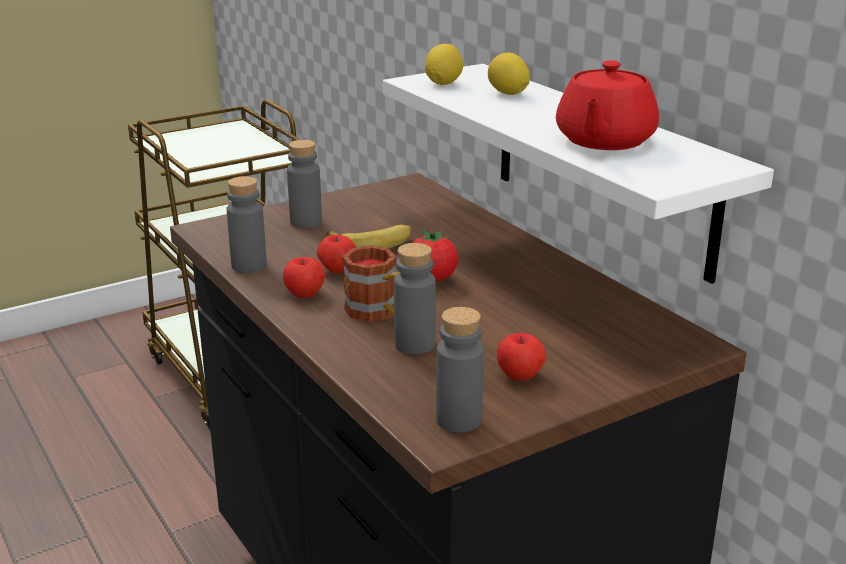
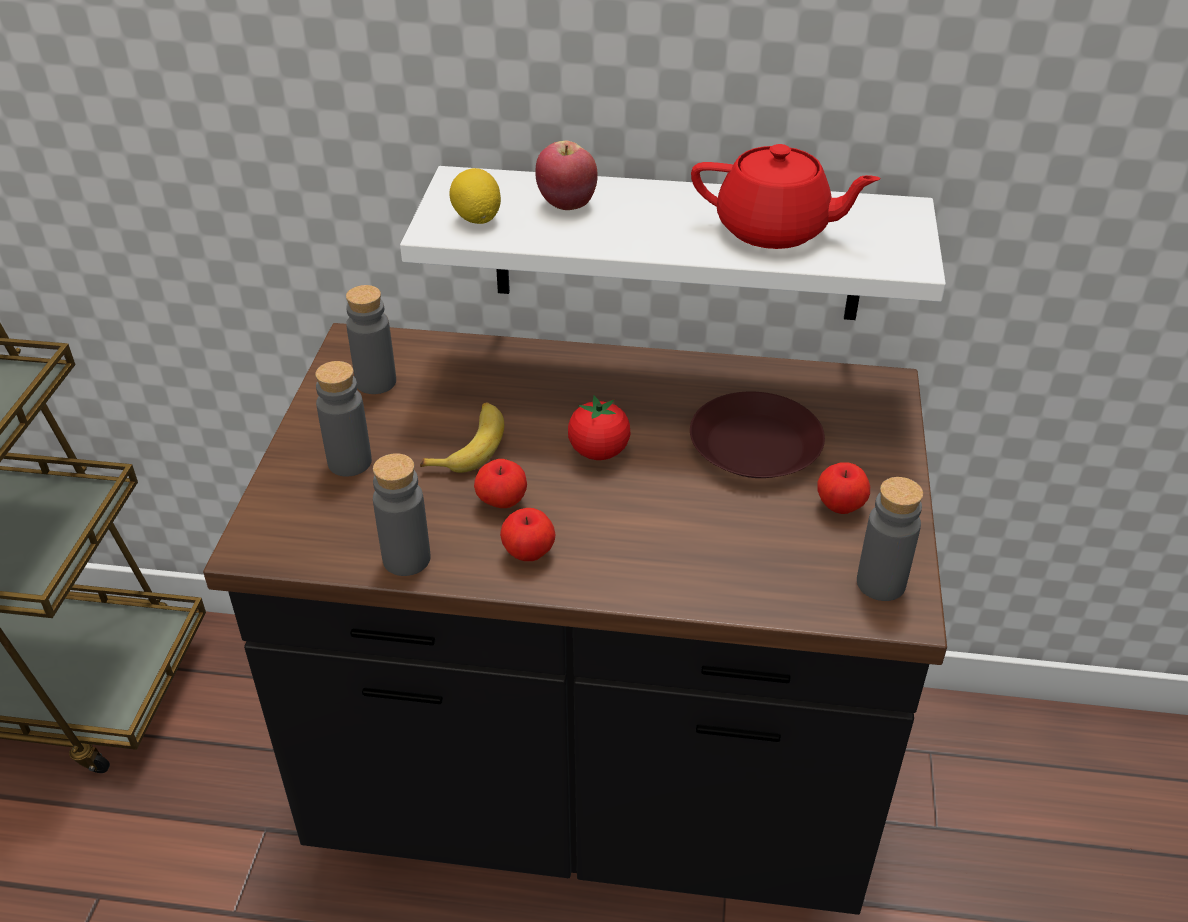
camera: 50 degrees left, 15 degrees up
(378, 313) = (630, 525): mug -> none
(414, 344) = (719, 535): grey bottle -> grey bottle (376, 382)
(507, 93) = (566, 204): lemon -> apple
(529, 323) = (753, 446): none -> brown plate
(604, 141) = (774, 230): red teapot -> red teapot turned 45 degrees counterclockwise

